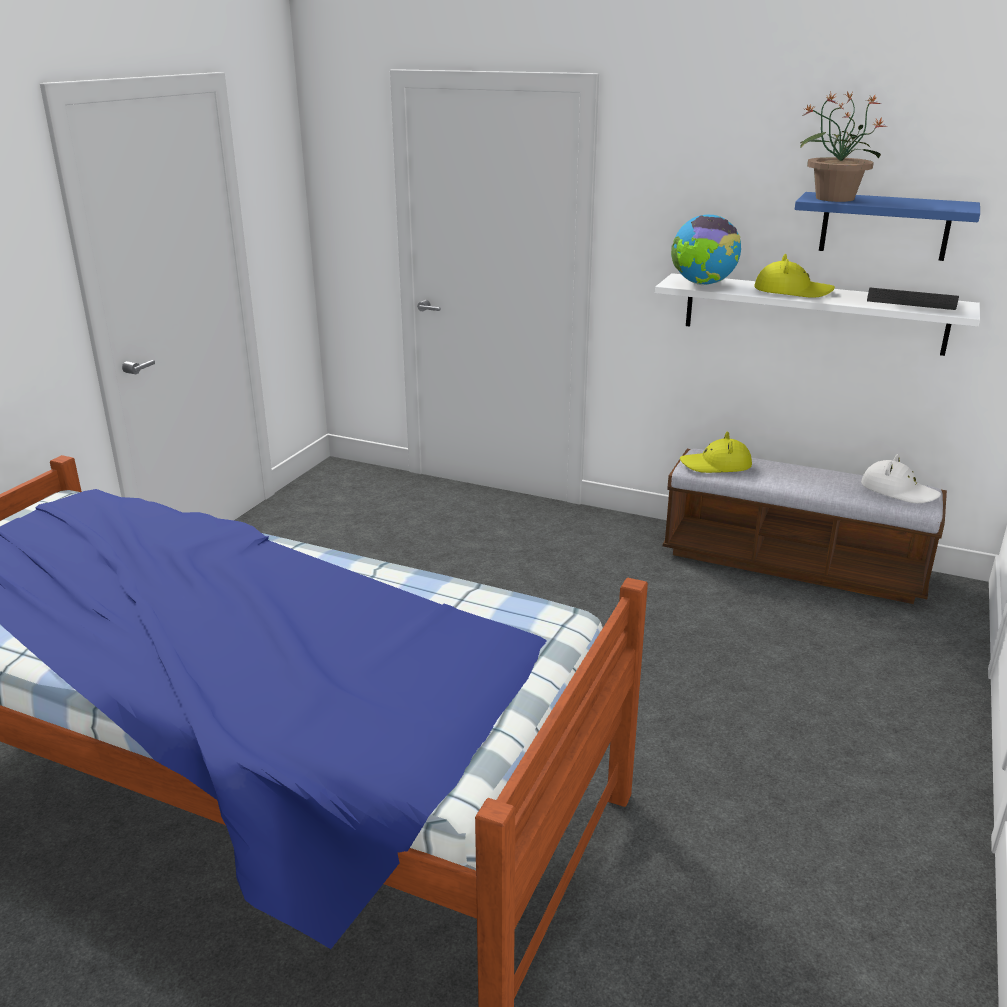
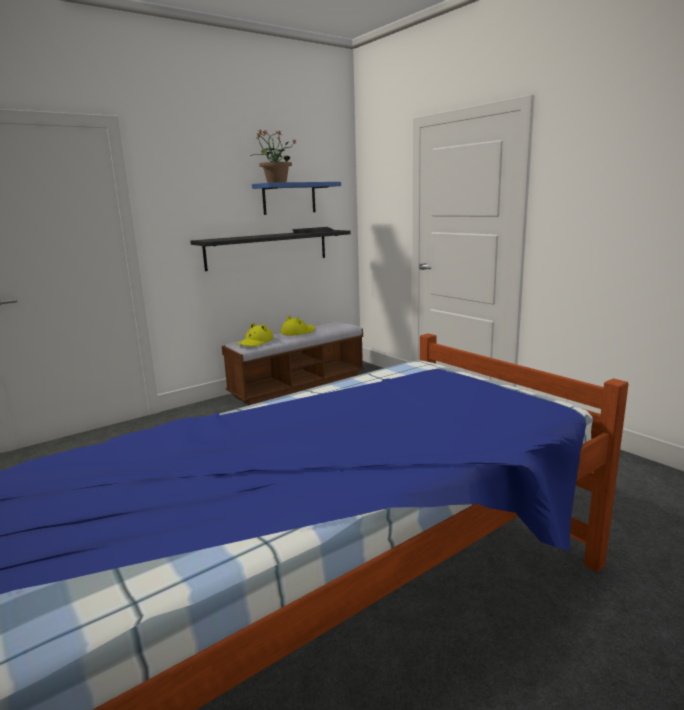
camera: 60 degrees left, 10 degrees down
(703, 284) = (222, 239): globe -> none
(792, 291) = (265, 235): yellow hat -> yellow hat (298, 332)
(813, 313) = (268, 249): white shelf -> black shelf
(898, 491) = (333, 325): white hat -> none

